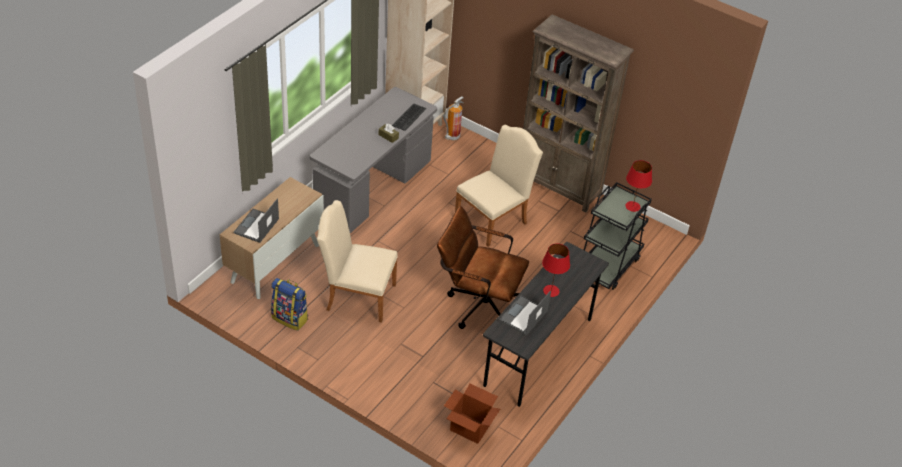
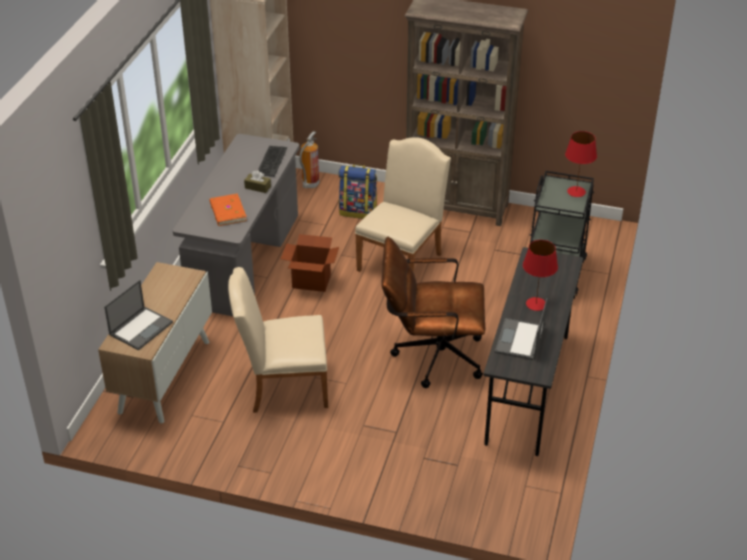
camera: 15 degrees left, 5 degrees down
(256, 226) = (141, 328): laptop -> laptop turned 150 degrees counterclockwise
(290, 318) = (213, 434): backpack -> backpack (358, 211)
(356, 151) = (227, 212): none -> orange book
(469, 428) = (493, 498): cardboard box -> cardboard box (311, 281)

